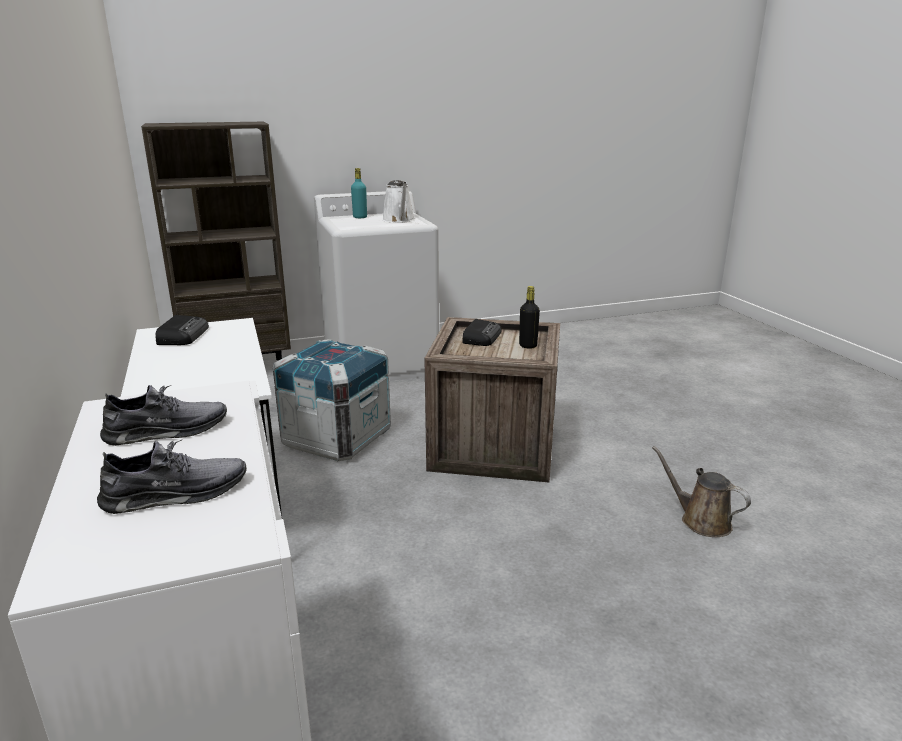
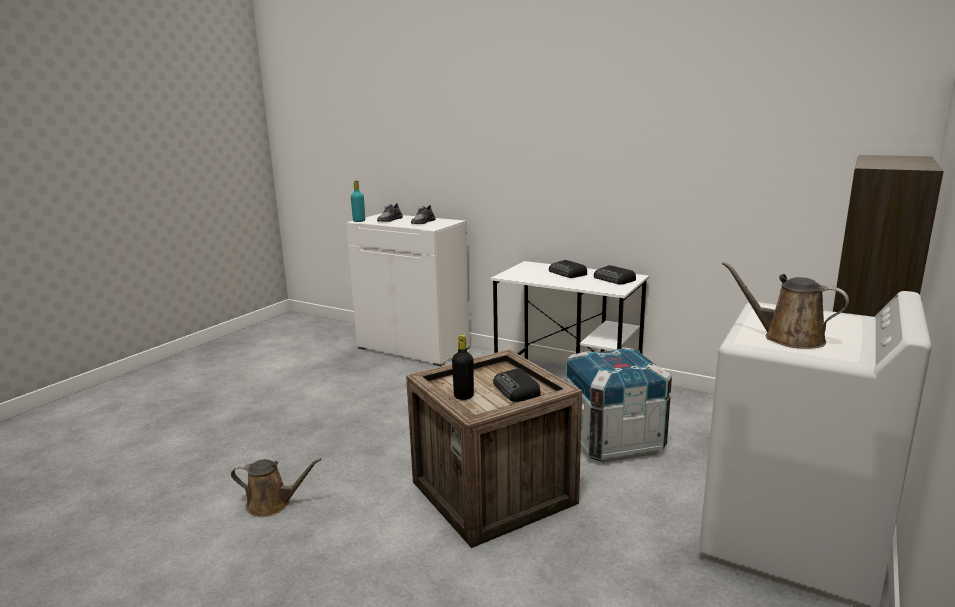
camera: 140 degrees right, 5 degrees down
(179, 362) = (568, 273): none -> radio
(360, 217) = (843, 328): turquoise bottle -> turquoise bottle (359, 221)
(399, 220) = (787, 338): white watering can -> brown watering can

